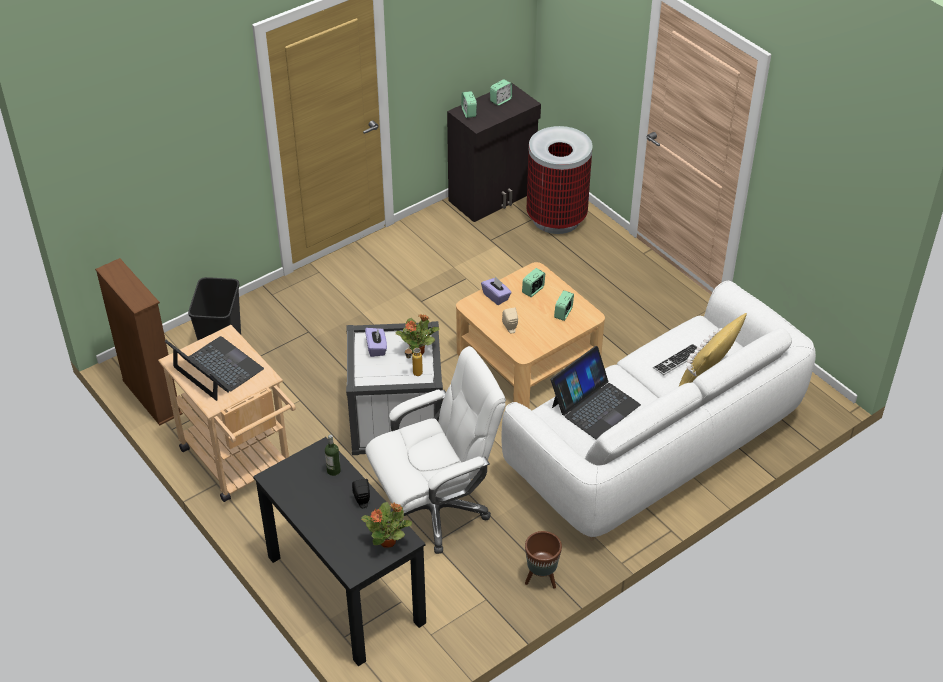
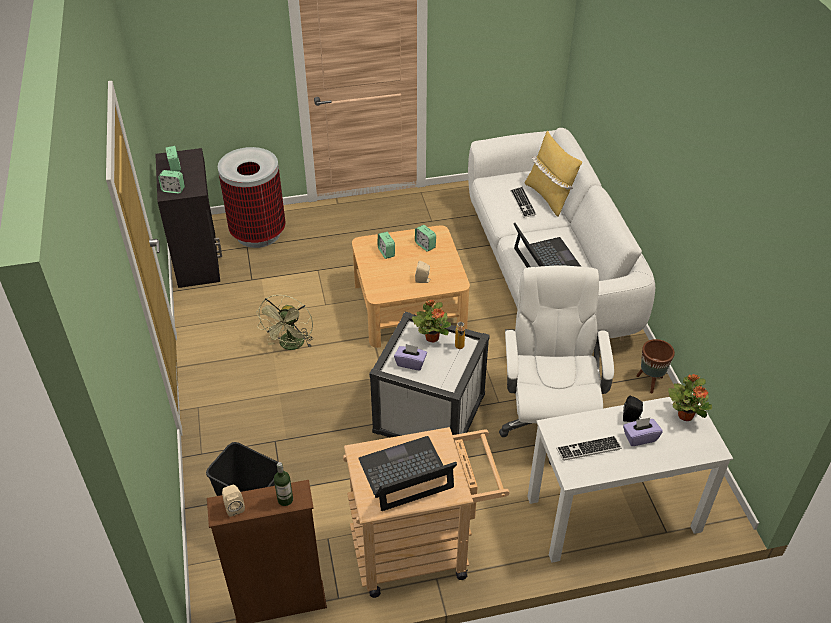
camera: 65 degrees left, 0 degrees up
(116, 273) = (234, 507): none -> beige speaker
(308, 480) = (588, 449): none -> keyboard
(333, 470) = (584, 427): bottle -> bottle (285, 499)
(345, 589) = (612, 514): black desk -> white desk
(423, 298) = (291, 346): none -> green fan
(496, 296) = (378, 276): purple tissue box -> purple tissue box (640, 437)

